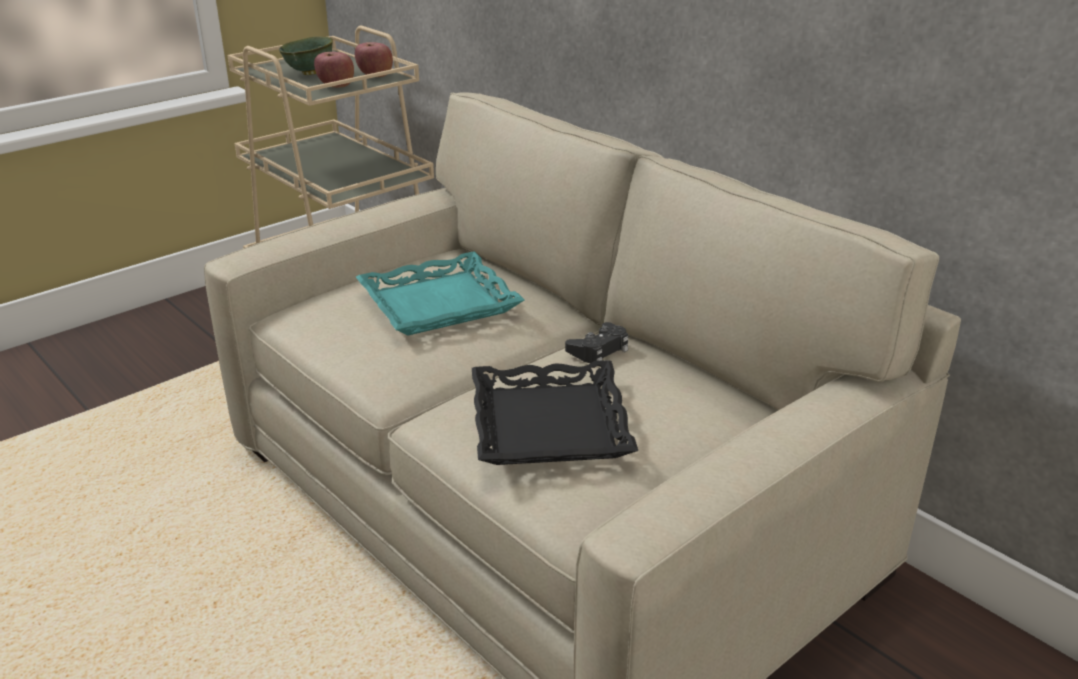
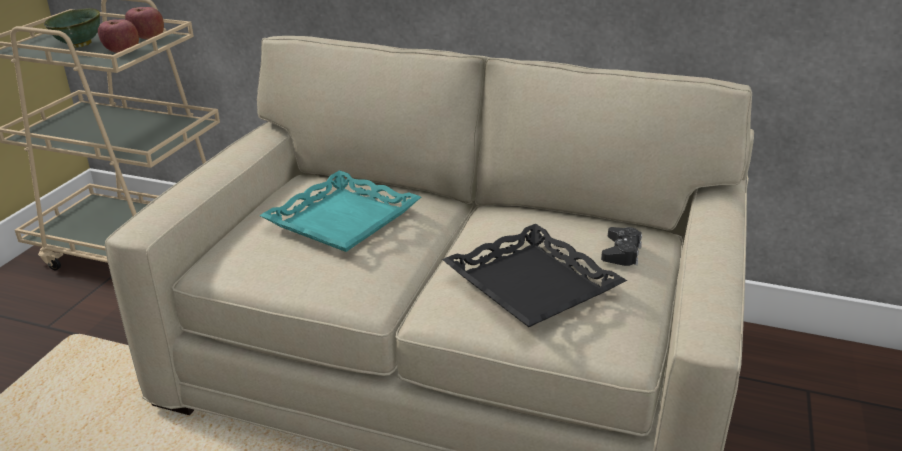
camera: 30 degrees left, 0 degrees up
(599, 350) = (503, 220): black game controller -> black game controller (621, 252)

